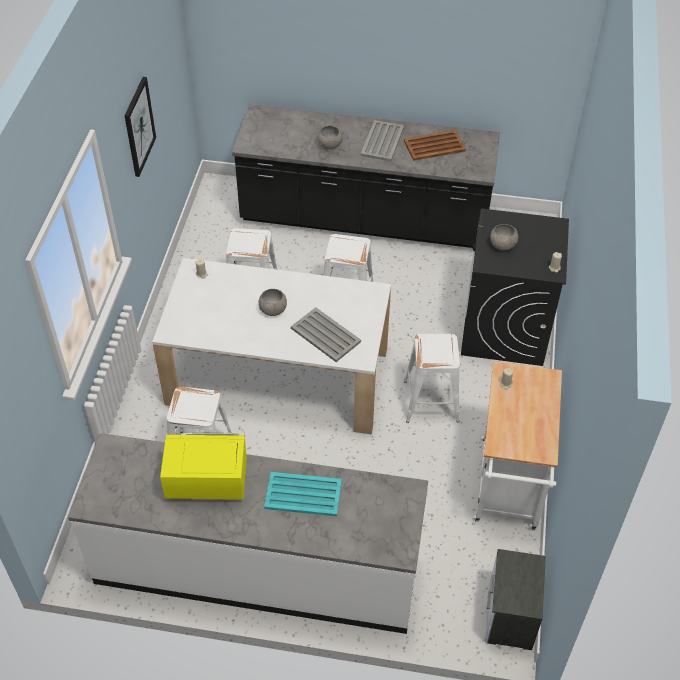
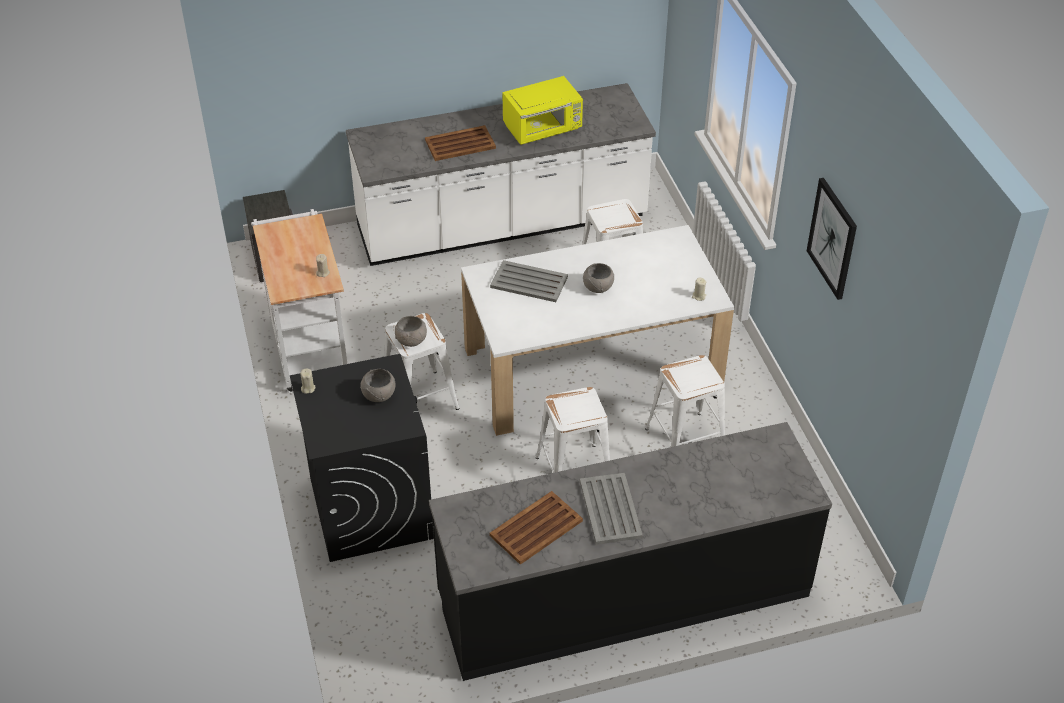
camera: 155 degrees right, 5 degrees down
(304, 495) = (459, 144): turquoise tray -> brown tray
(329, 145) = (675, 476): grey bowl -> grey bowl (412, 340)

